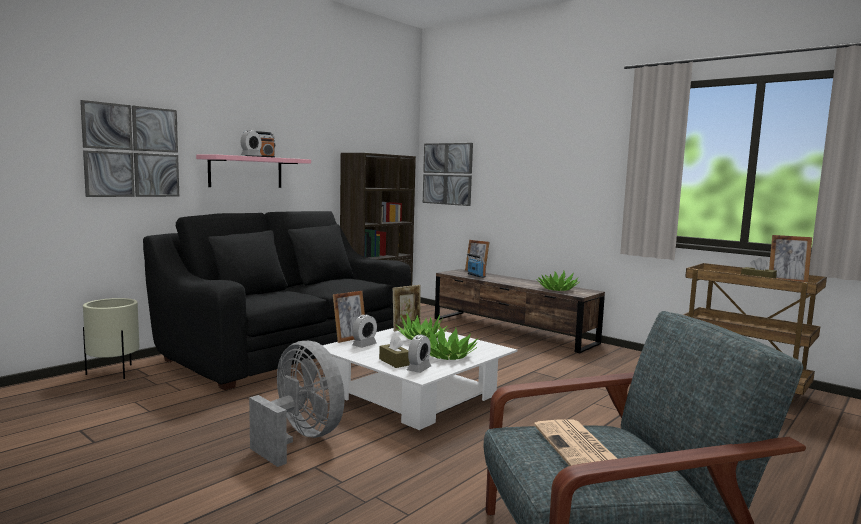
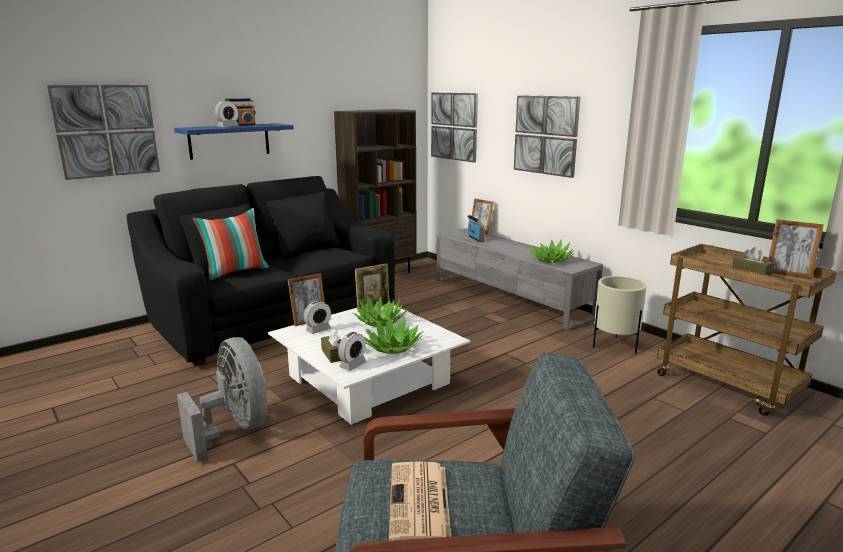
camera: 10 degrees right, 10 degrees up
(114, 372) = (108, 341): beige planter -> beige planter (614, 345)
(246, 172) = (229, 141): pink shelf -> blue shelf
(263, 295) = (235, 272): none -> pillow
(512, 330) = (510, 298): brown tv stand -> grey tv stand
(543, 177) = (546, 135): none -> picture

